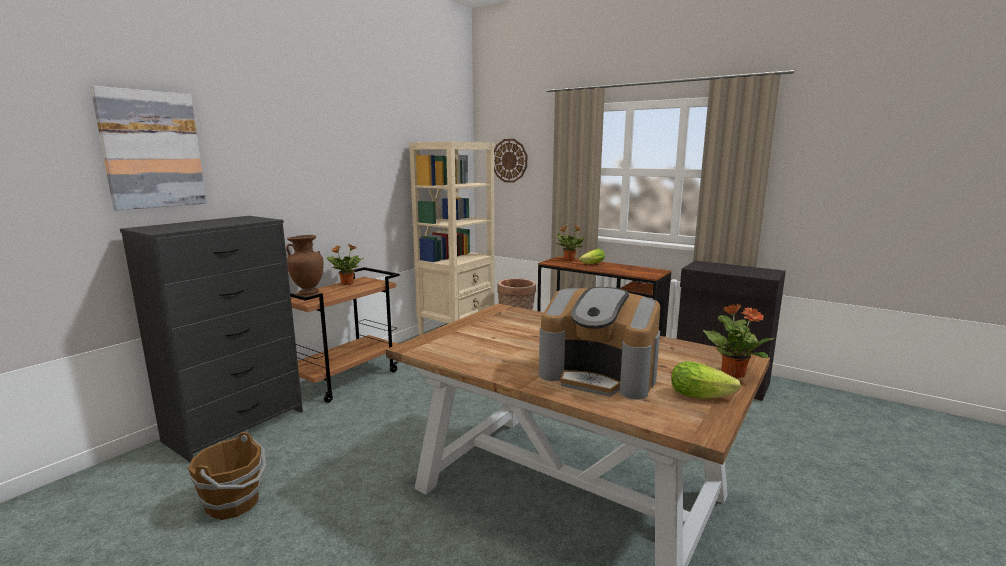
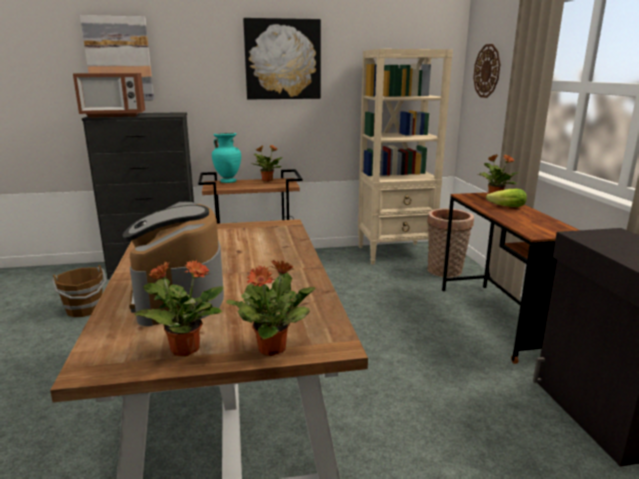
camera: 45 degrees right, 5 degrees up
(182, 227) = (114, 115): none -> microwave
(308, 293) = (228, 181): brown vase -> turquoise vase
(343, 150) = (282, 59): none -> picture
(704, 396) = (184, 349): lettuce -> potted plant

